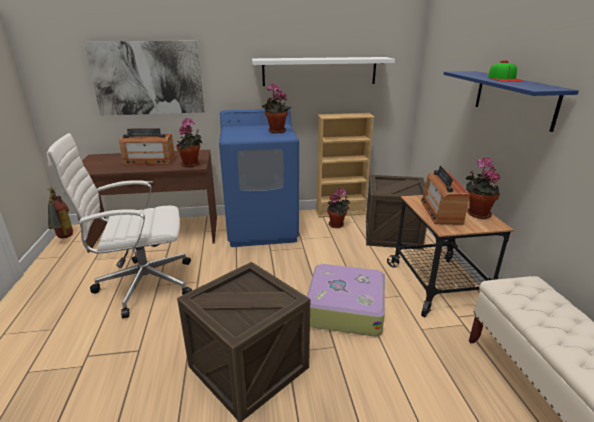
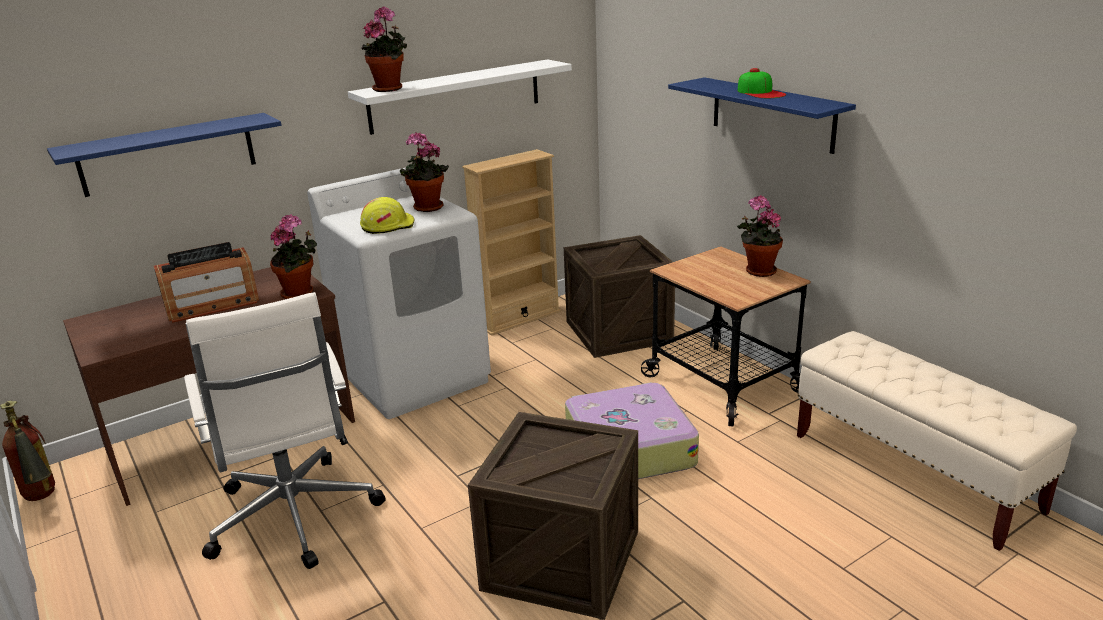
camera: 25 degrees left, 0 degrees up
(143, 284) = (294, 518): white office chair -> white office chair turned 75 degrees counterclockwise
(148, 78) = (168, 154): picture -> blue shelf
(245, 136) = (388, 226): none -> yellow hard hat
(262, 228) = (415, 377): blue washing machine -> white washing machine
(337, 225) = (530, 339): potted plant -> potted plant (390, 88)
(441, 211) = (716, 279): radio -> none

